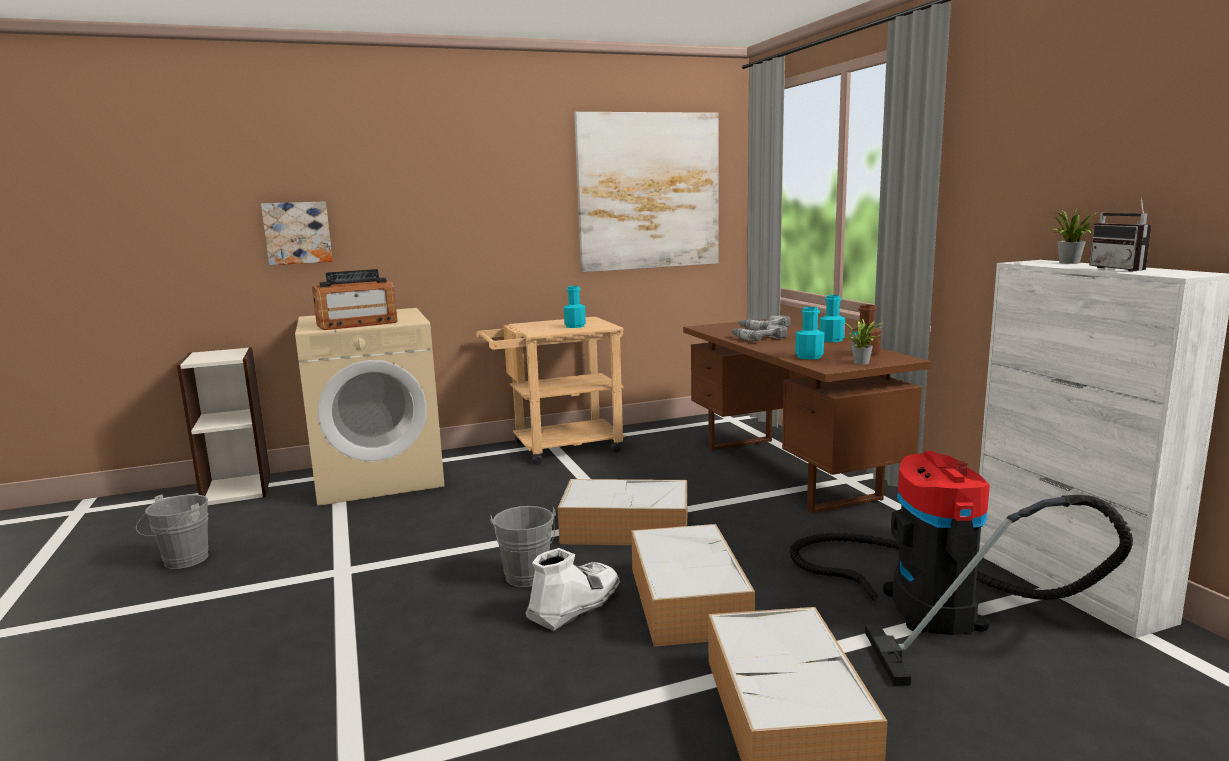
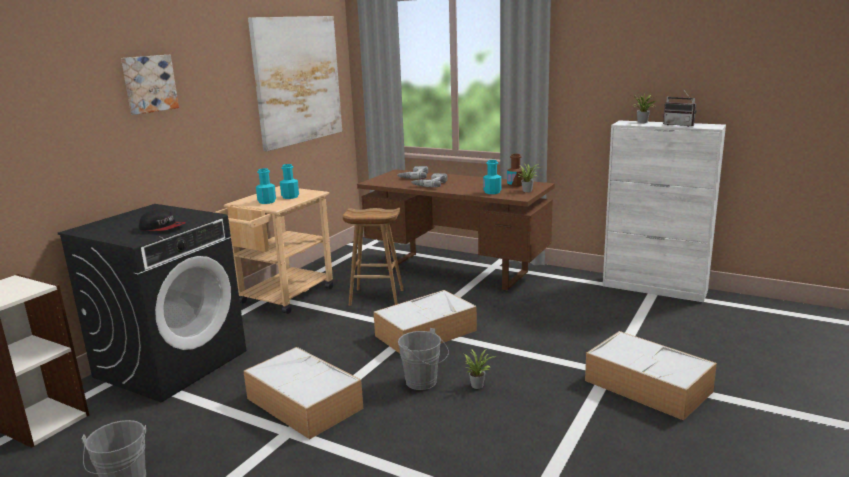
camera: 40 degrees left, 5 degrees up
(297, 233) = (45, 148): picture -> picture (149, 84)
(357, 324) = (163, 228): radio -> cap
(380, 477) = (172, 363): beige washing machine -> black washing machine
(574, 605) = (477, 384): white boot -> potted plant
(643, 474) = (375, 298): none -> brown stool
(686, 599) = (525, 357): storage box -> storage box (302, 403)
(831, 340) = (474, 178): turquoise bottle -> turquoise bottle (267, 202)
(925, 603) = (621, 317): vacuum cleaner -> none

